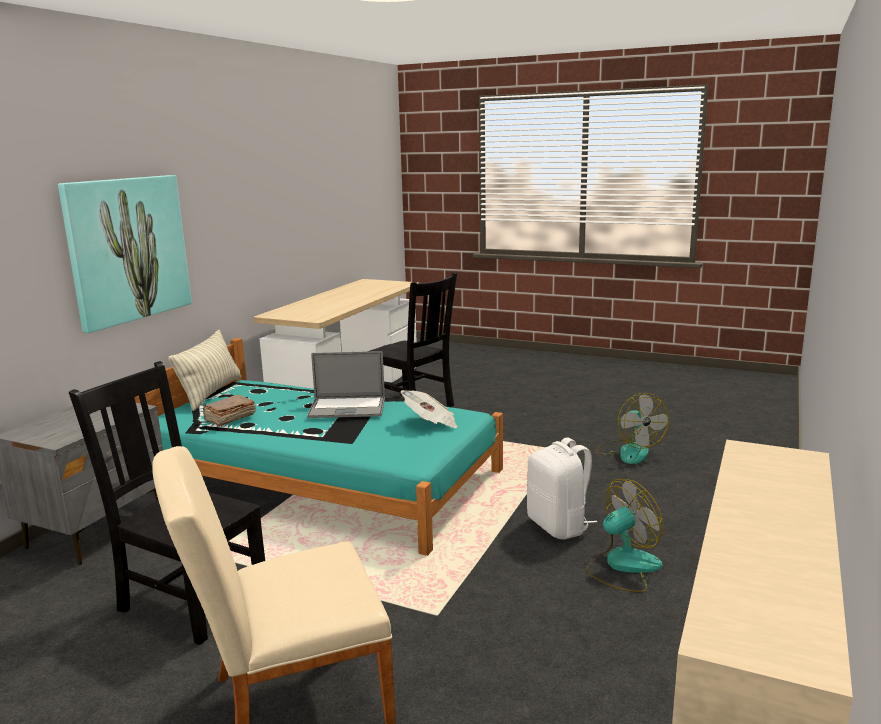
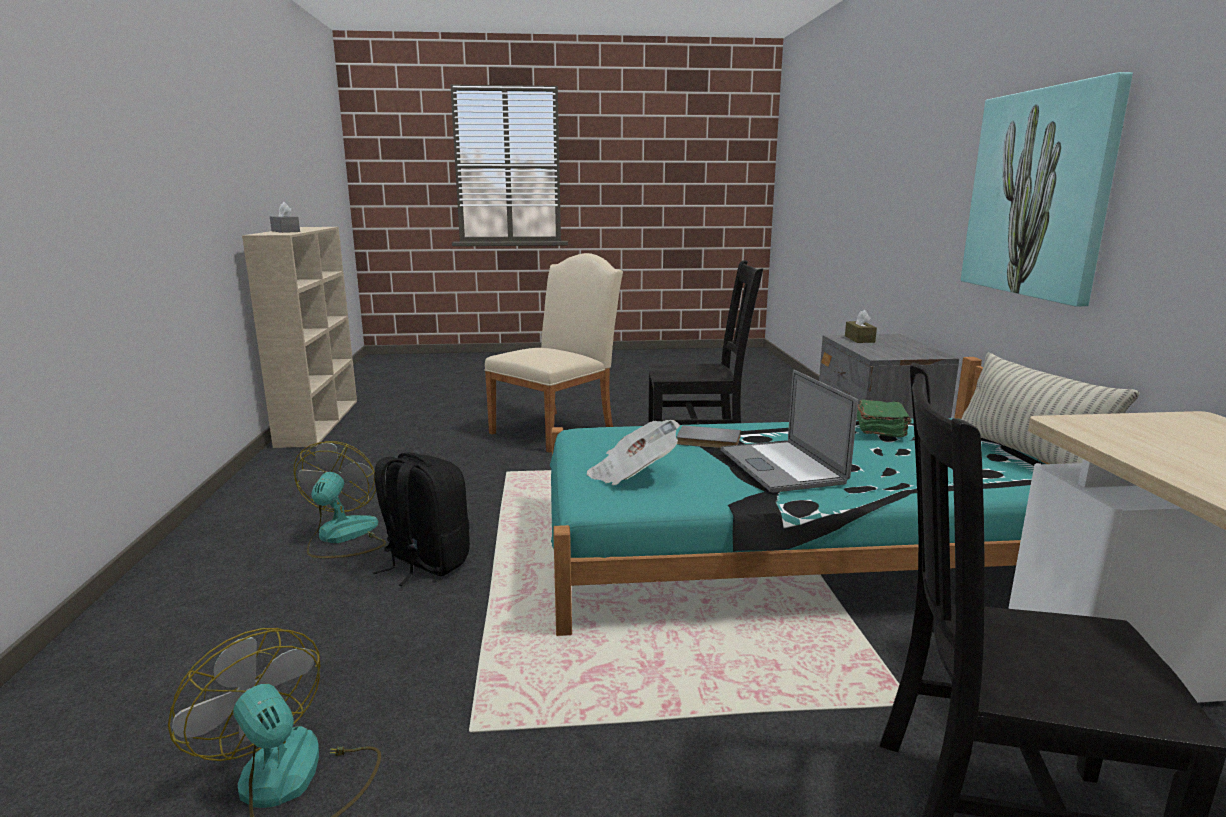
camera: 150 degrees right, 0 degrees up
(58, 434) = (859, 339): none -> brown tissue box
(229, 418) = (881, 429): brown book -> green book
(346, 435) = (708, 441): none -> grey book
(347, 408) = (781, 466): laptop -> laptop turned 75 degrees counterclockwise
(559, 526) = (424, 563): white backpack -> black backpack
(623, 566) = (342, 537): fan -> fan turned 150 degrees clockwise
(775, 497) = (285, 231): none -> grey tissue box

